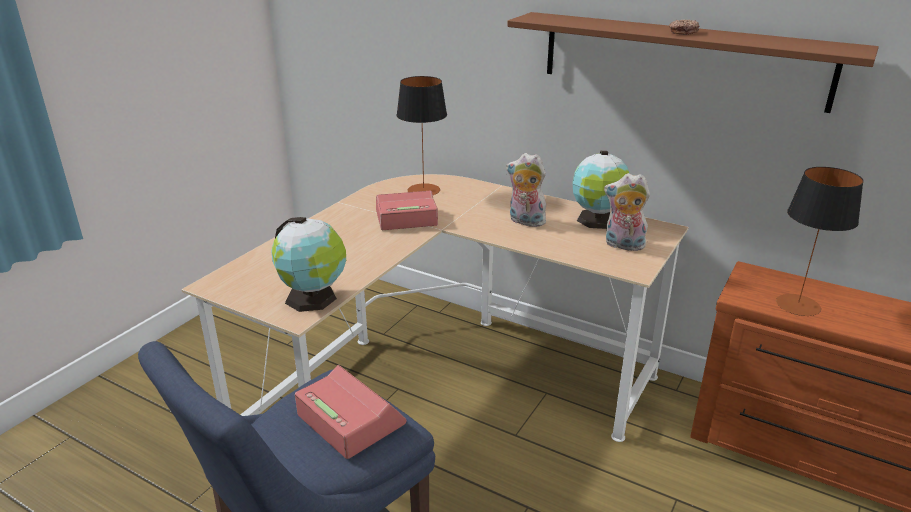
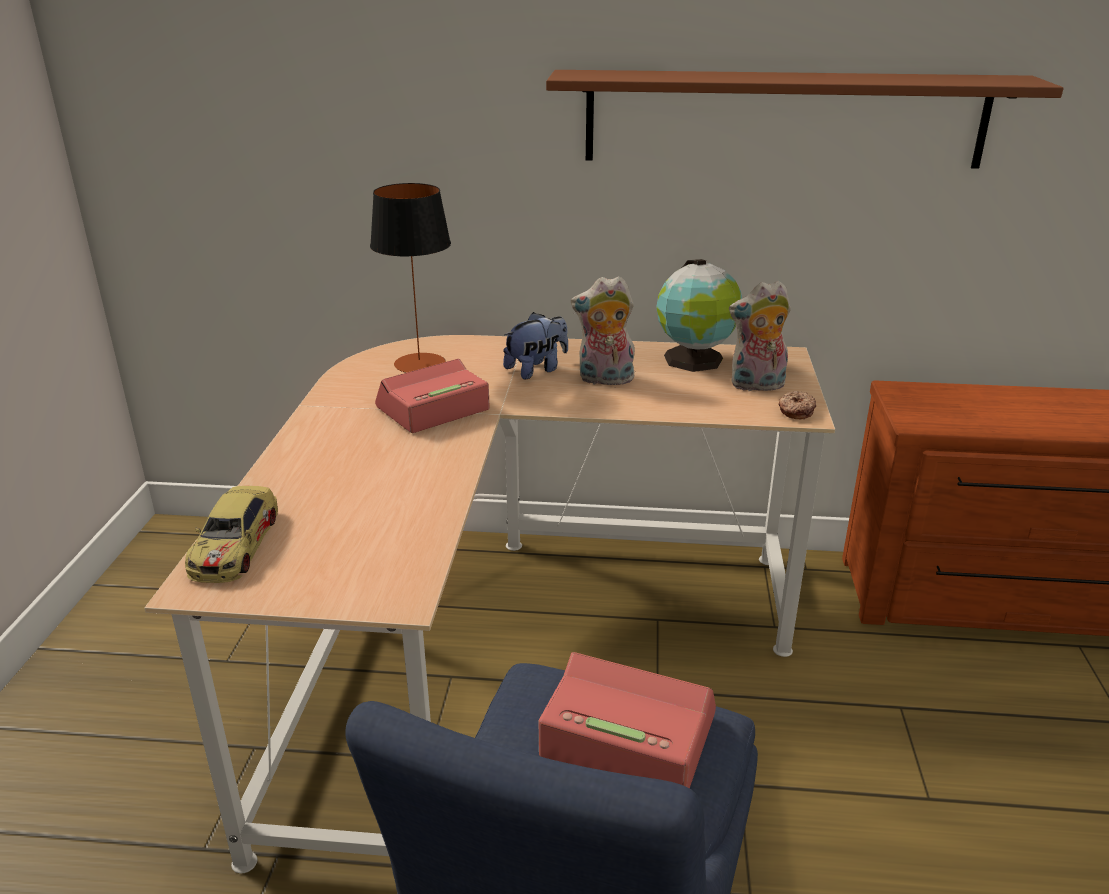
camera: 25 degrees left, 0 degrees up
(244, 269) = (235, 544): none -> toy car
(313, 298) = (400, 562): globe -> none
(489, 207) = (537, 370): none -> plush toy
(682, 32) = (800, 77): donut -> donut (795, 411)
(797, 305) = (982, 418): table lamp -> none

